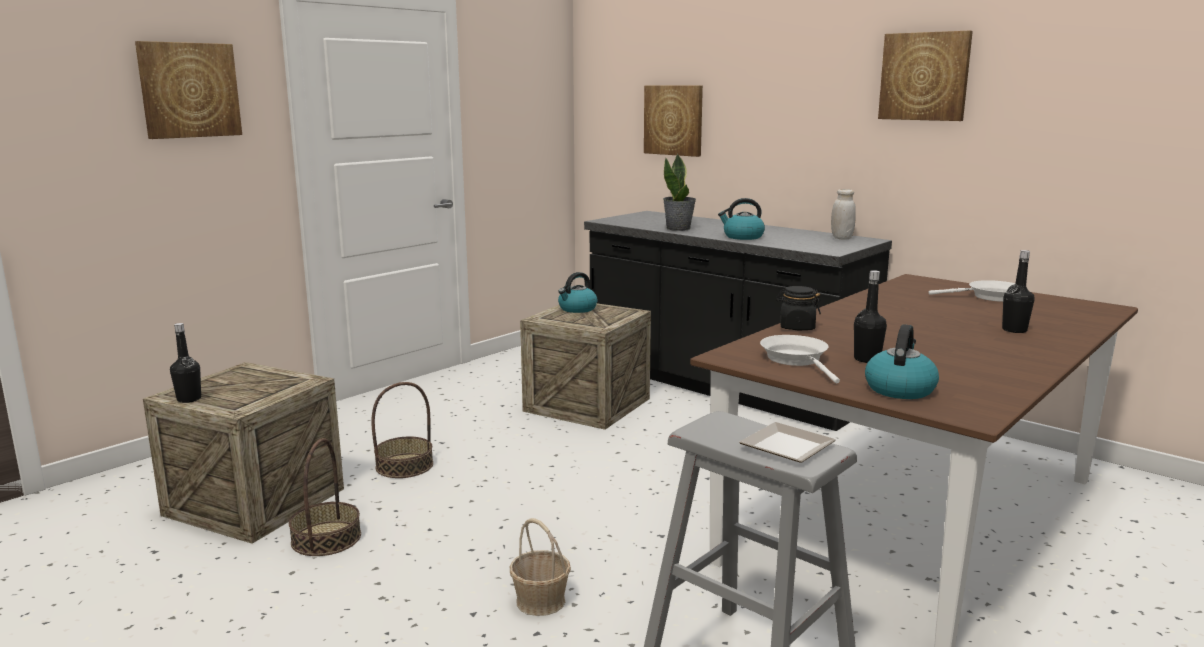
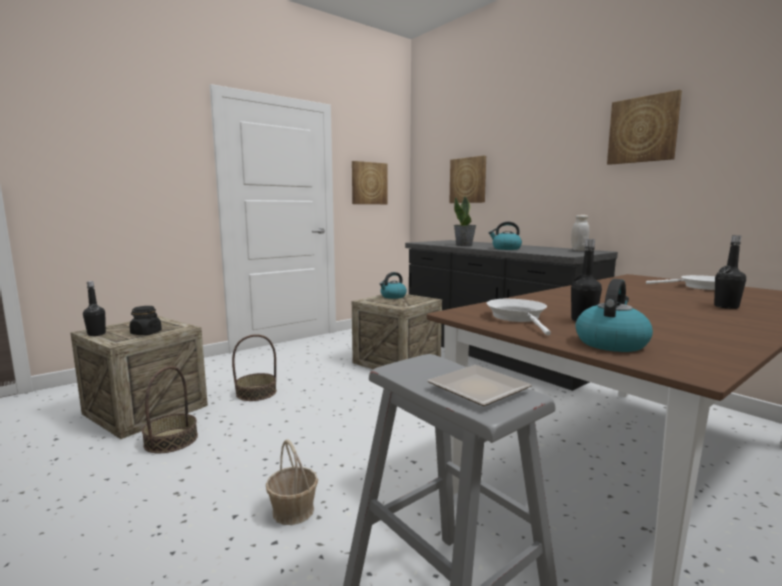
camera: 10 degrees right, 5 degrees down
(189, 90) = (145, 145): picture -> picture (369, 183)
(796, 327) = (528, 298): black jar -> black jar (146, 333)

